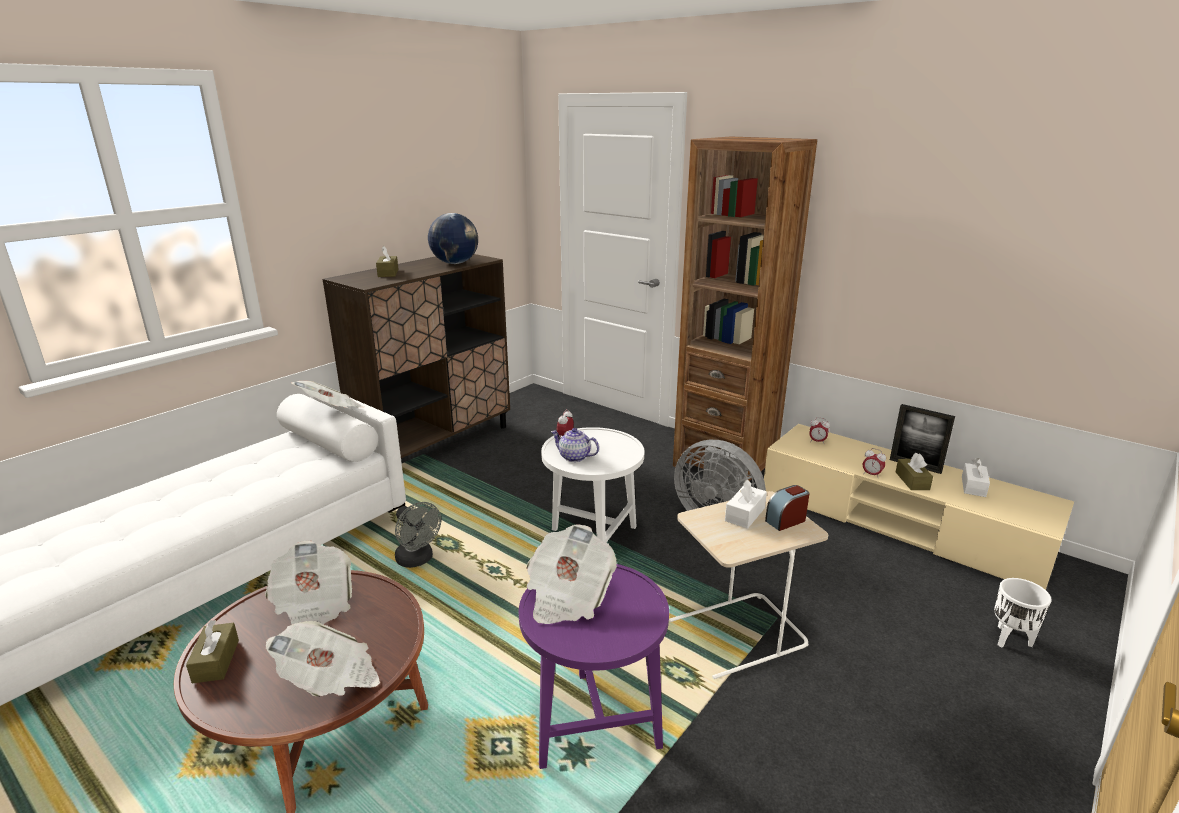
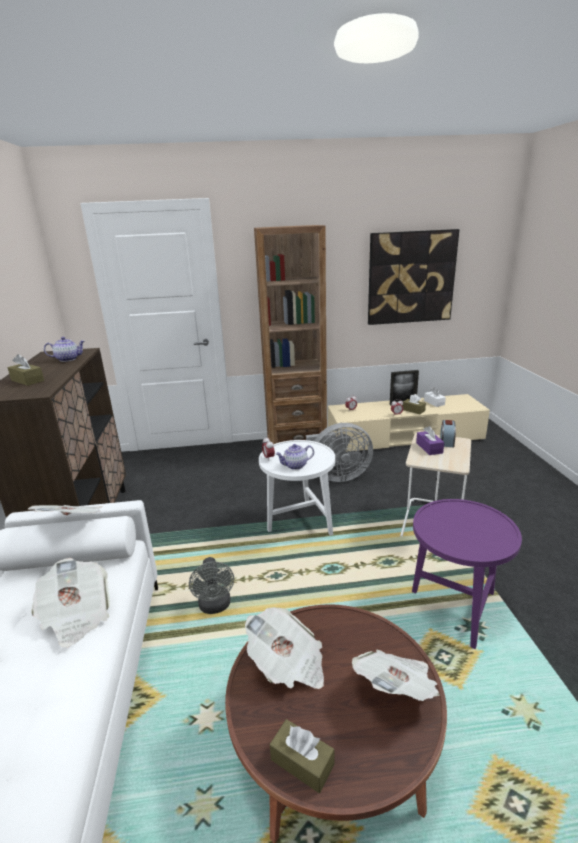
camera: 45 degrees left, 0 degrees up
(418, 560) = (215, 607): grey fan -> grey fan turned 75 degrees clockwise
(455, 263) = (68, 359): globe -> teapot
(568, 596) = (447, 530): newspaper -> newspaper (76, 615)
(745, 514) = (429, 448): white tissue box -> purple tissue box
(981, 248) = (411, 277): none -> picture
(1009, 639) = (502, 462): white planter -> none

